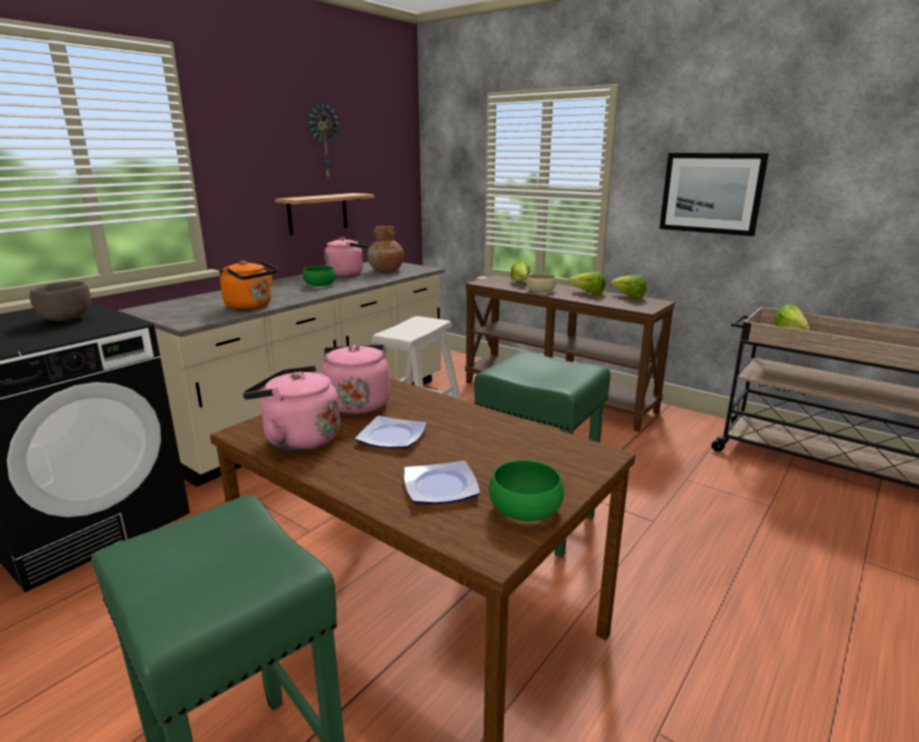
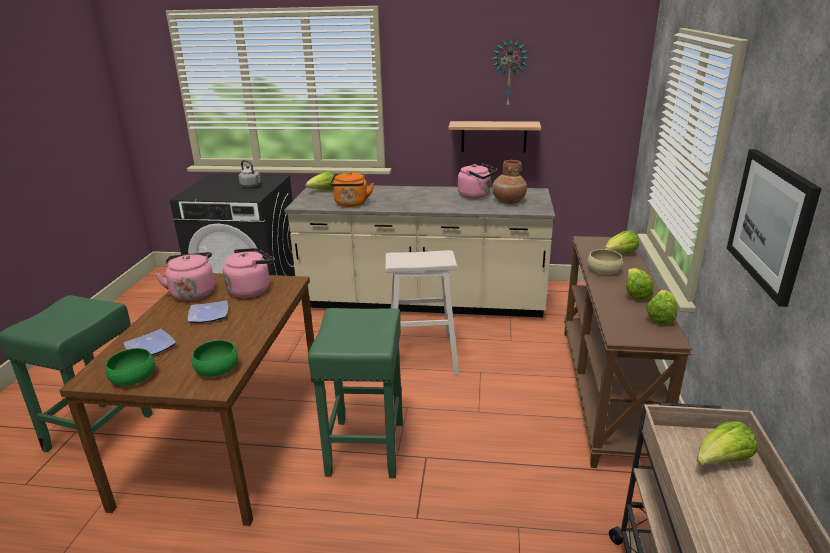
camera: 60 degrees right, 5 degrees up
(66, 319) = (251, 185): brown bowl -> grey kettle
(166, 308) = (323, 191): none -> lettuce
(320, 284) = (430, 200): green bowl -> green bowl (217, 369)

